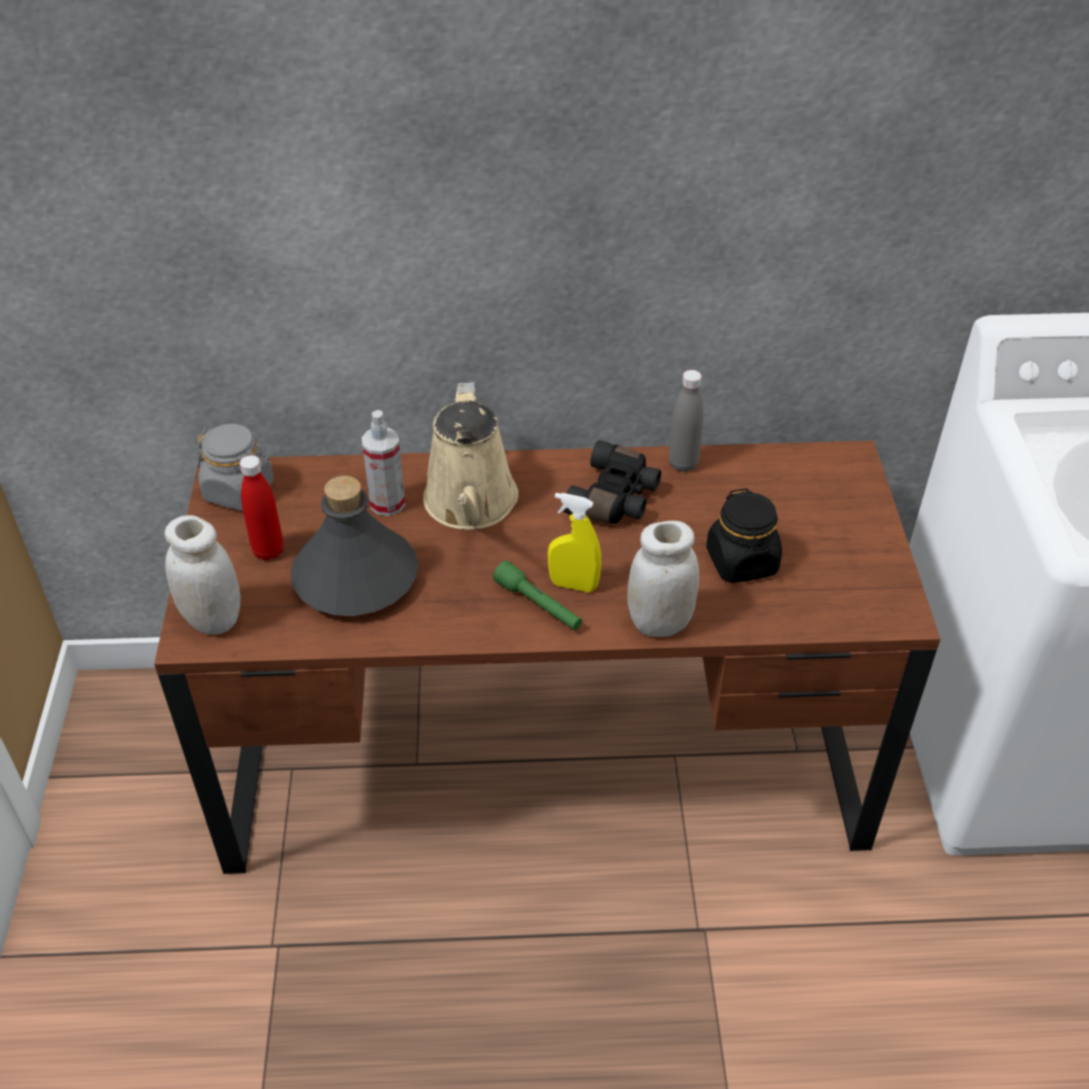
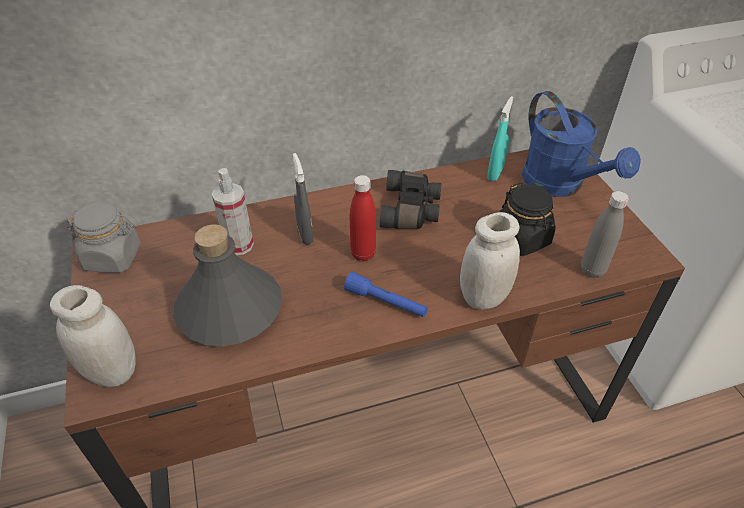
camera: 15 degrees left, 0 degrees up
(268, 551) = (149, 302): red bottle -> red bottle (363, 254)
(471, 505) = (305, 234): beige watering can -> grey spray bottle
(538, 605) = (386, 302): green flashlight -> blue flashlight
(573, 585) = (406, 281): yellow spray bottle -> none
(683, 464) = (449, 178): grey bottle -> grey bottle (592, 270)
(748, 468) = (495, 173): none -> turquoise spray bottle
(830, 500) = (560, 185): none -> blue watering can

